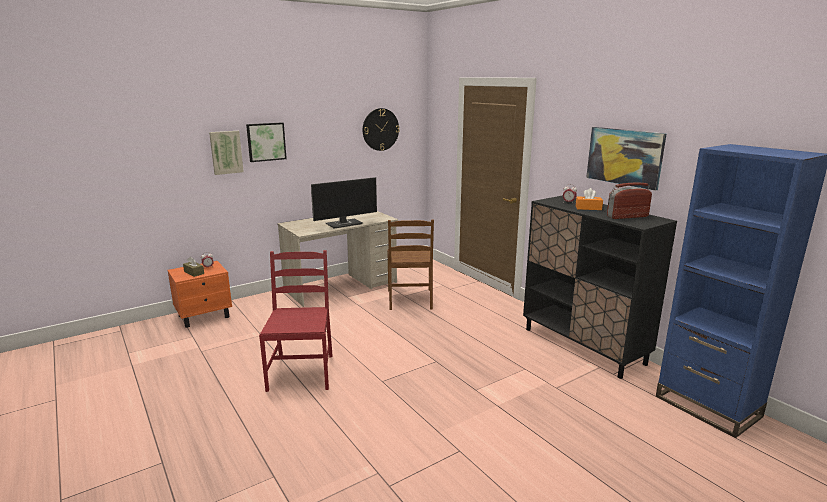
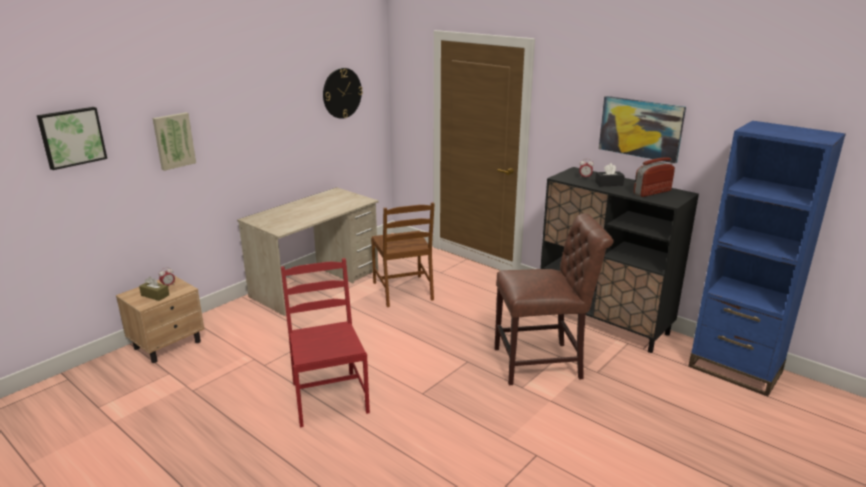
camera: 15 degrees left, 5 degrees up
(204, 316) = (168, 344): orange nightstand -> beige nightstand
(266, 141) = (218, 122): picture -> picture (72, 137)
(344, 224) = (321, 212): monitor -> none
(506, 372) = (543, 363): none -> brown chair
(588, 208) = (609, 184): orange tissue box -> black tissue box

